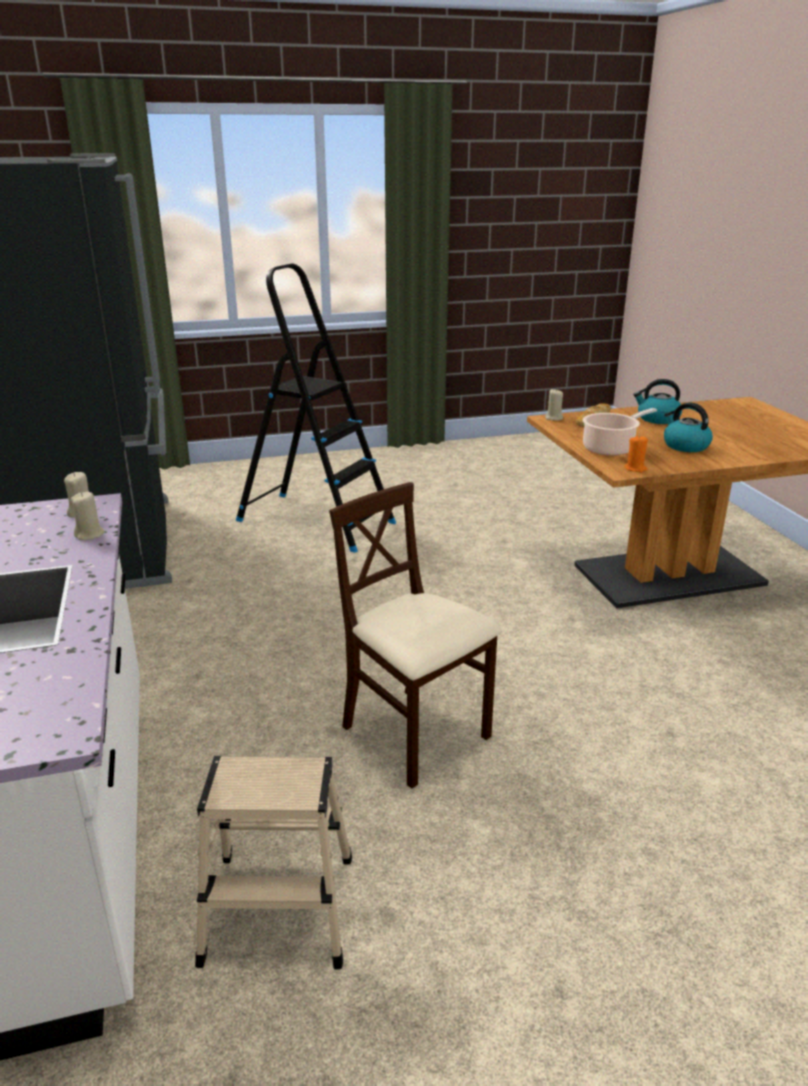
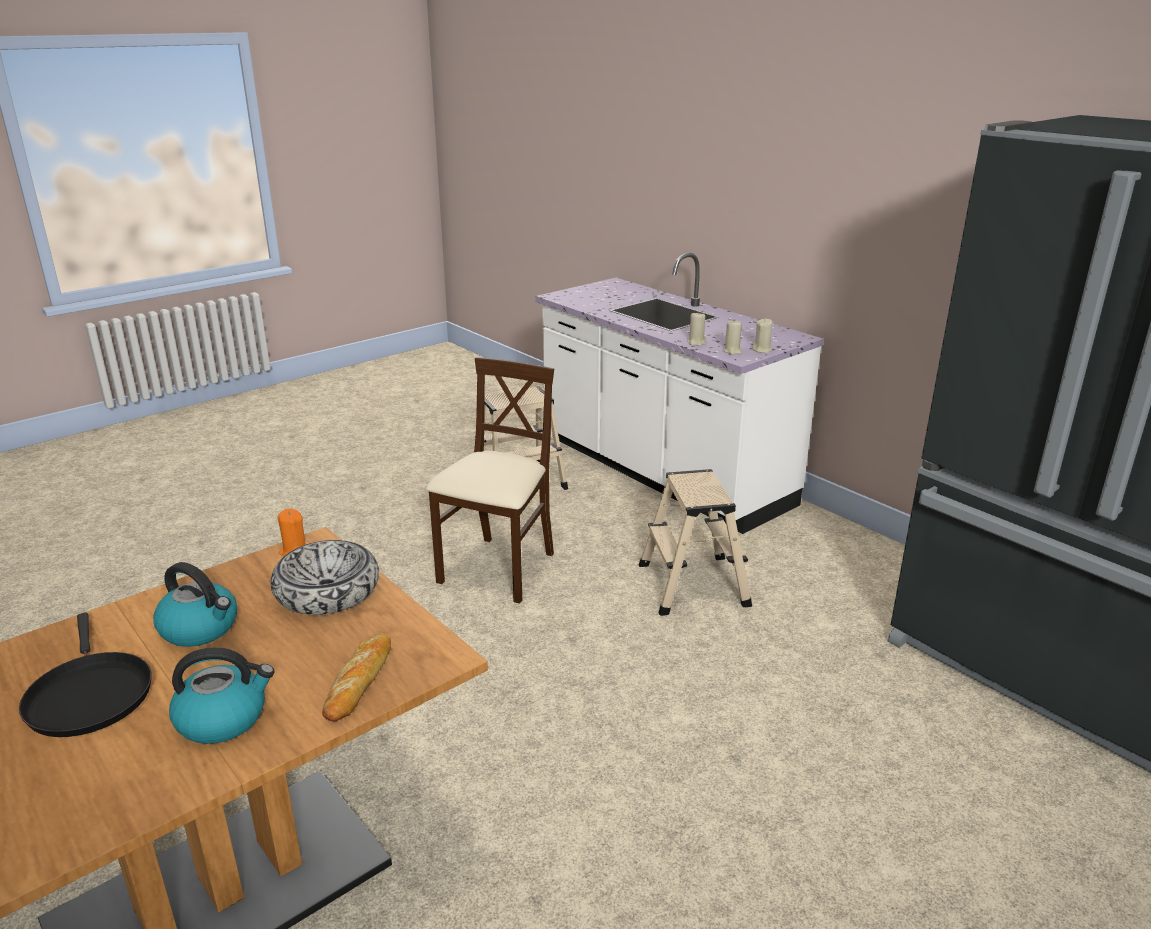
camera: 155 degrees right, 0 degrees up
(244, 662) = (693, 585): none -> beige step ladder
(316, 522) = (891, 837): black step ladder -> none
(415, 734) = (498, 569): beige chair -> beige chair turned 90 degrees counterclockwise
(553, 418) = (435, 663): beige candle -> beige candle (762, 350)
(610, 448) = (327, 591): cooking pot -> bowl
(731, 433) = (88, 695): none -> black frying pan

